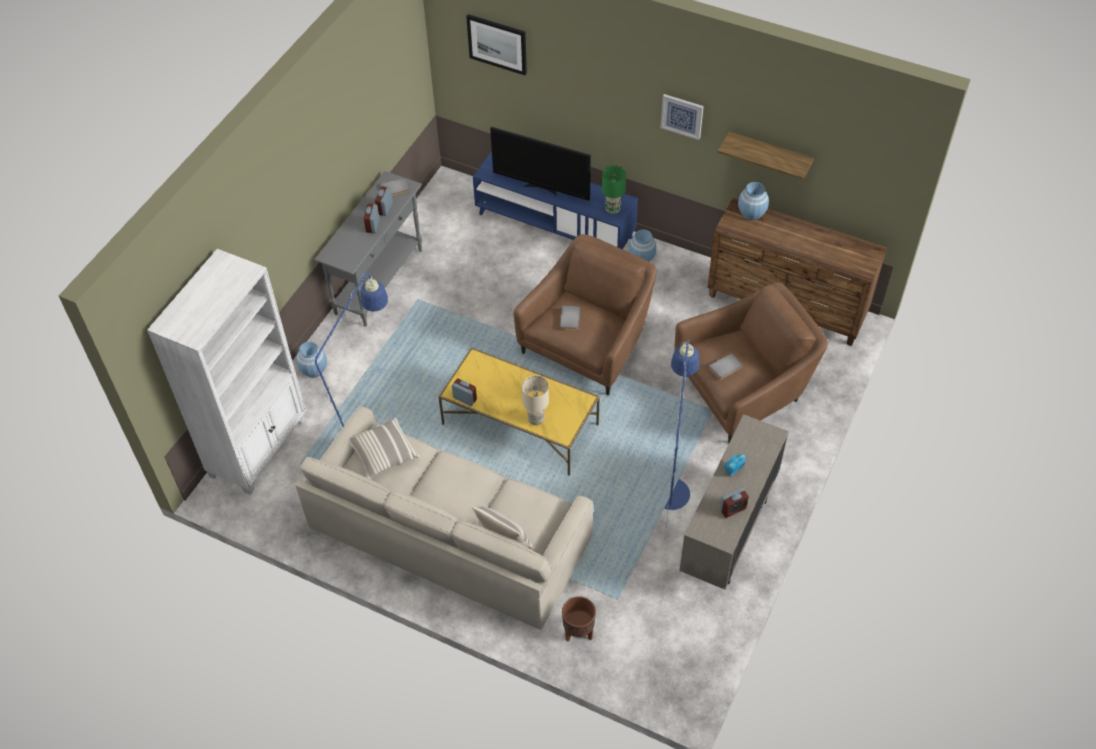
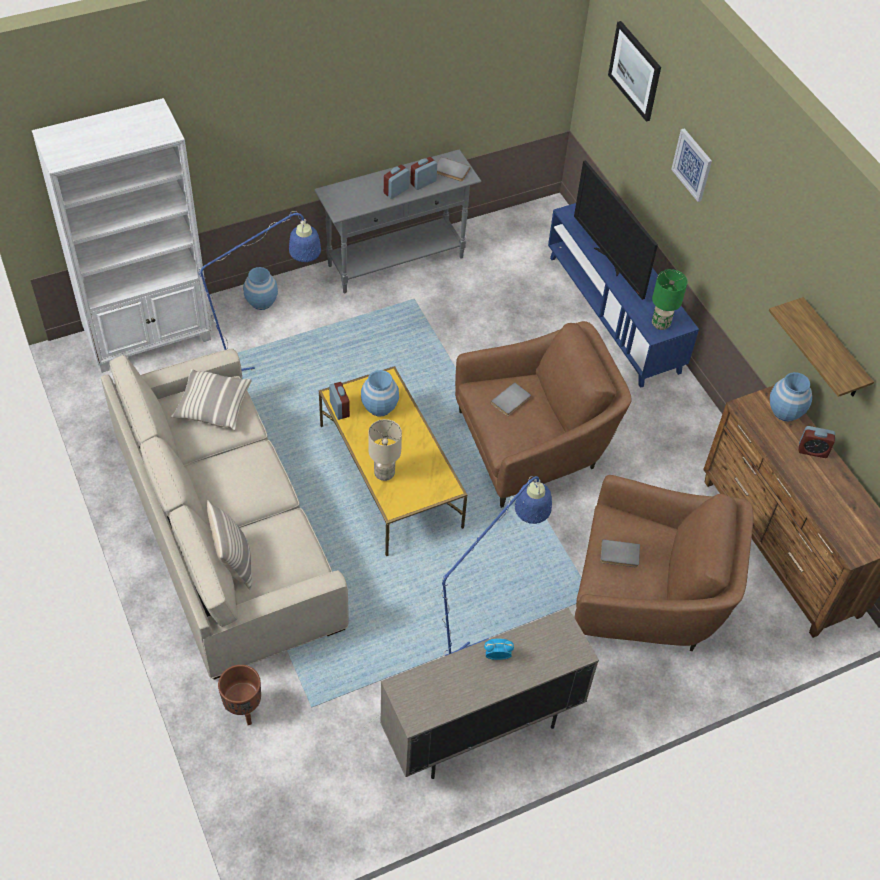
camera: 35 degrees right, 0 degrees up
(642, 257) = (671, 399): blue vase -> blue vase (380, 406)
(682, 116) = (766, 251): picture -> picture (692, 164)
(732, 509) = (455, 693): alarm clock -> alarm clock (812, 450)

